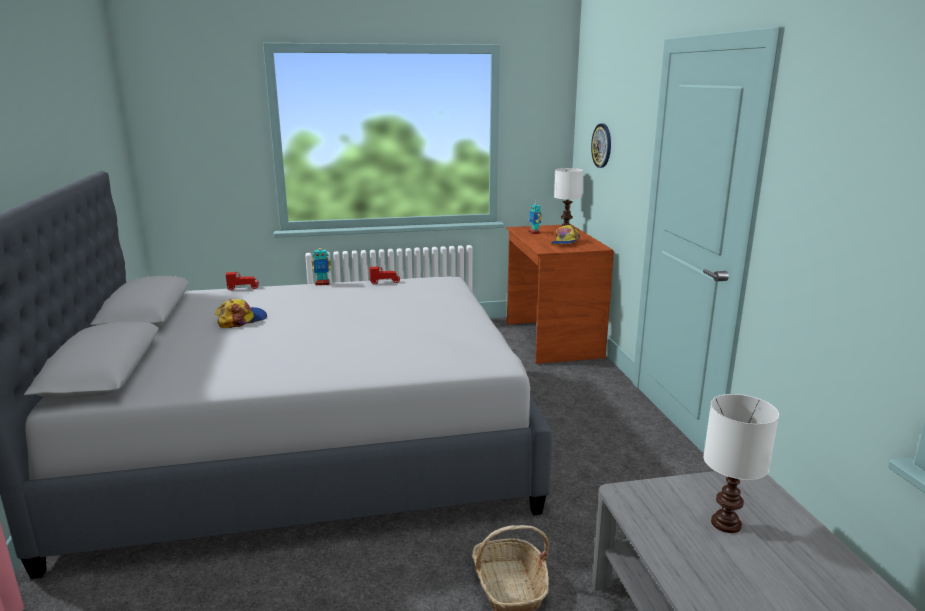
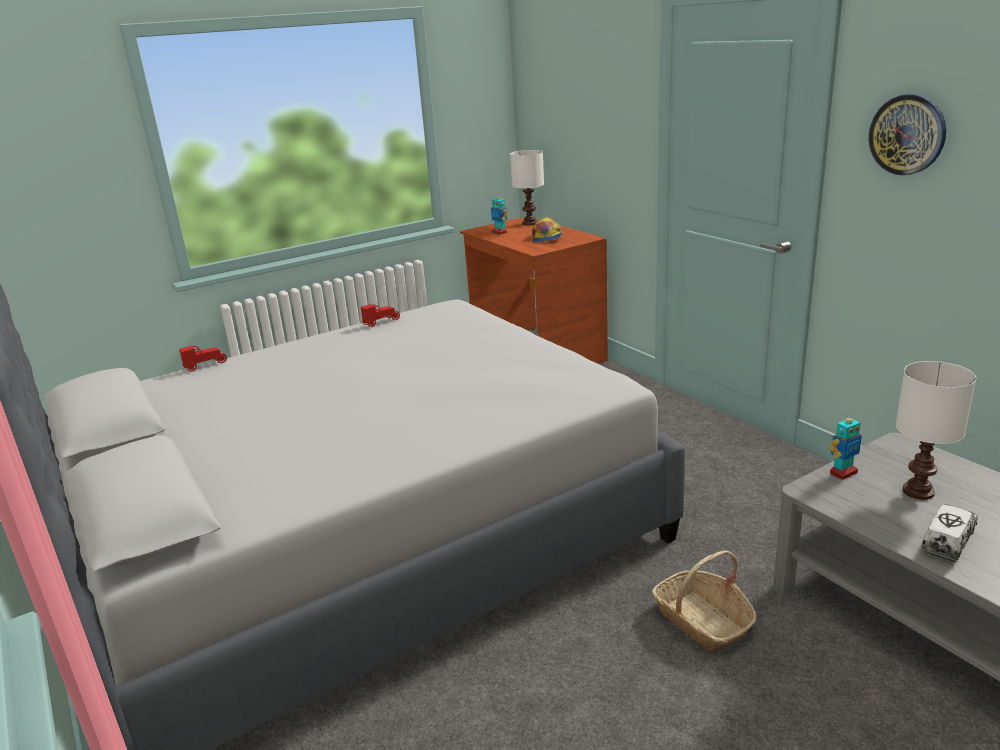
camera: 20 degrees left, 5 degrees up
(241, 319) = (254, 405): cap -> none
(322, 283) = (305, 339): toy robot -> toy robot (843, 473)
(602, 145) = (568, 119): wall clock -> wall clock (907, 134)
(710, 574) = (948, 541): none -> toy truck

